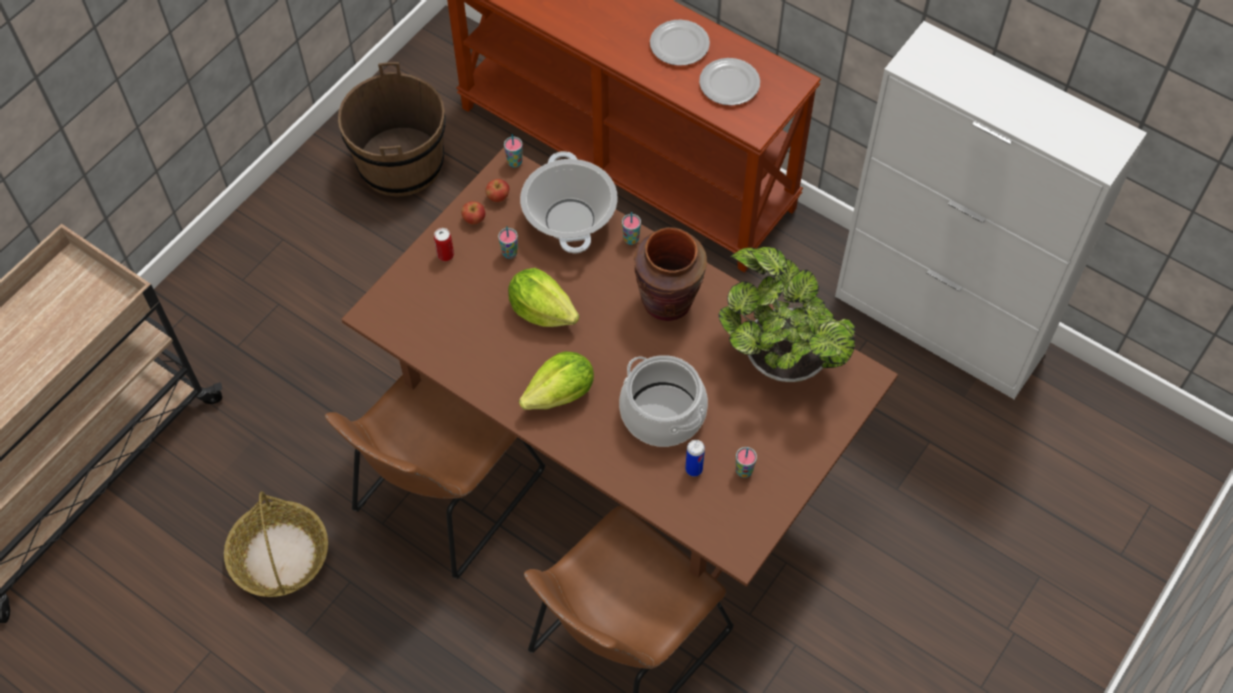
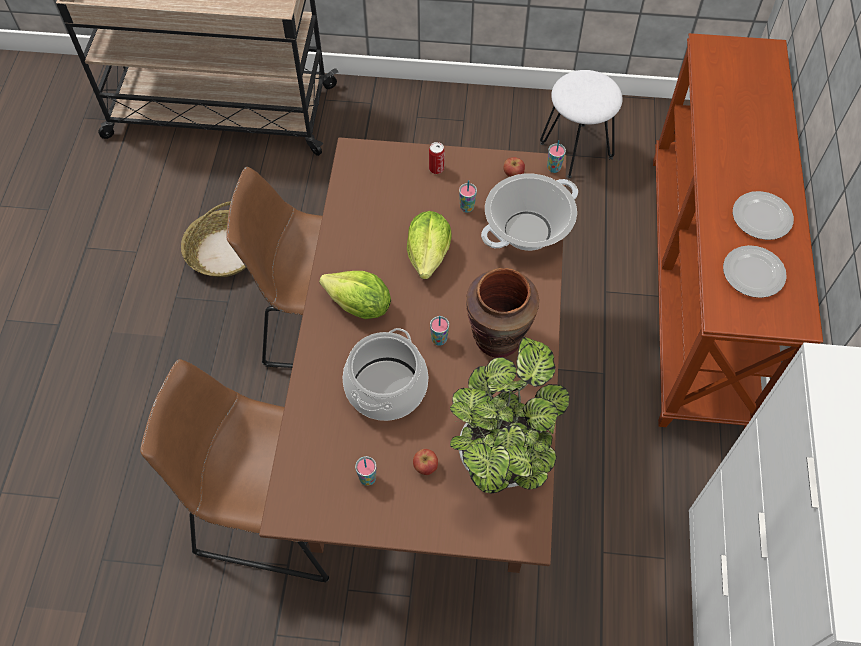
camera: 60 degrees right, 0 degrees up
(401, 163) = (576, 151): brown bucket -> white stool
(474, 219) = (481, 170): apple -> apple (425, 466)
(631, 239) = (540, 282): cup -> cup (439, 340)
(694, 469) = (347, 438): can -> none

